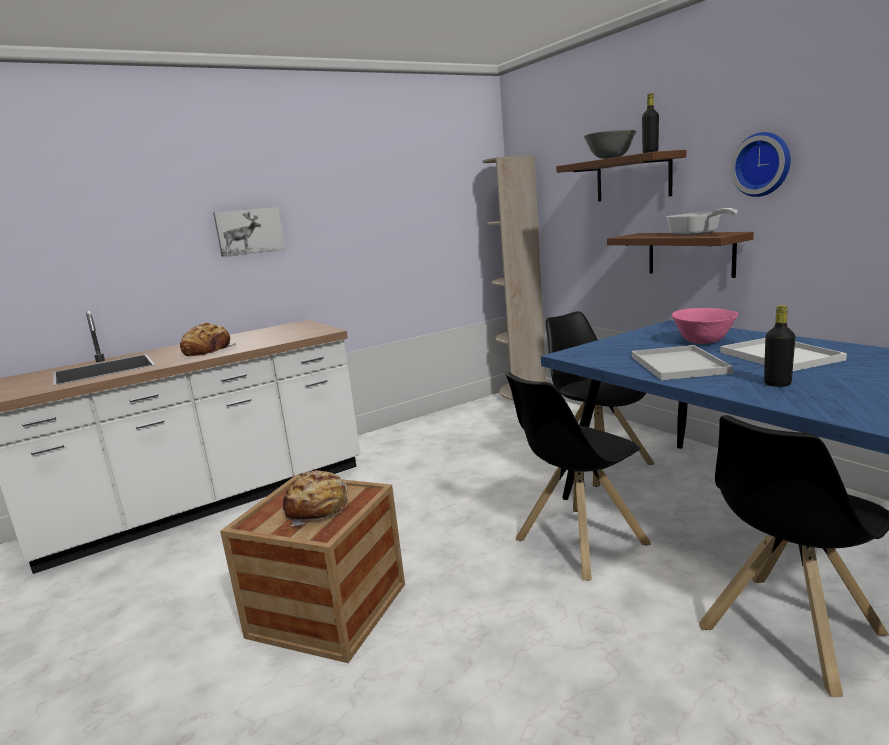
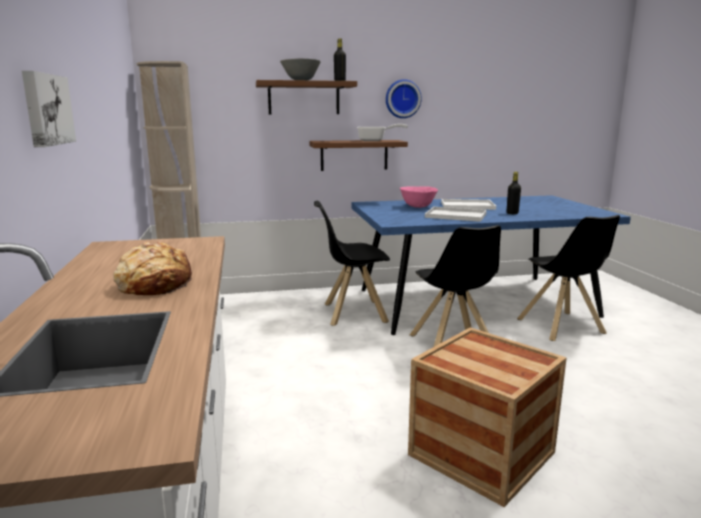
camera: 70 degrees left, 0 degrees up
(318, 509) = (491, 357): bread -> none

